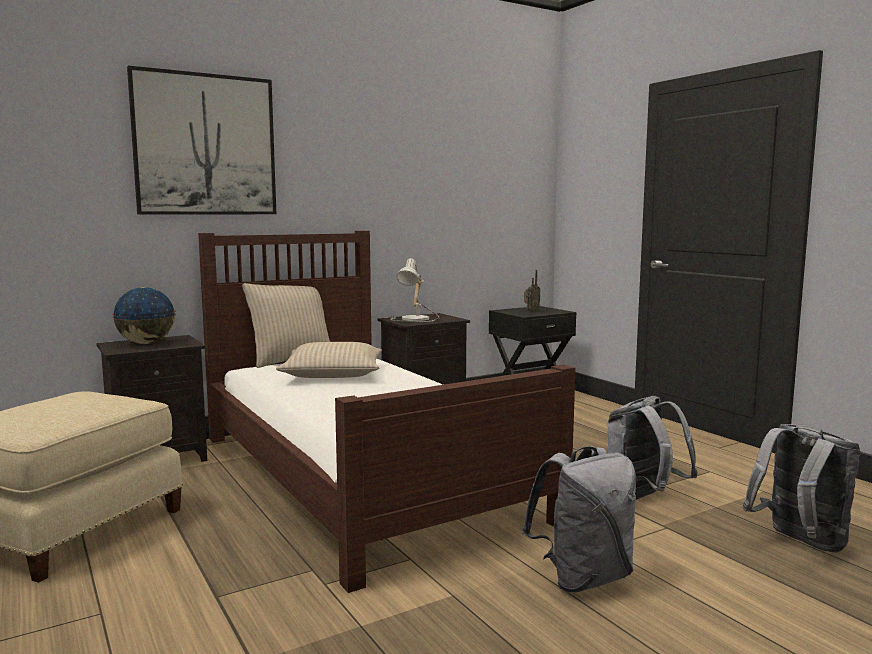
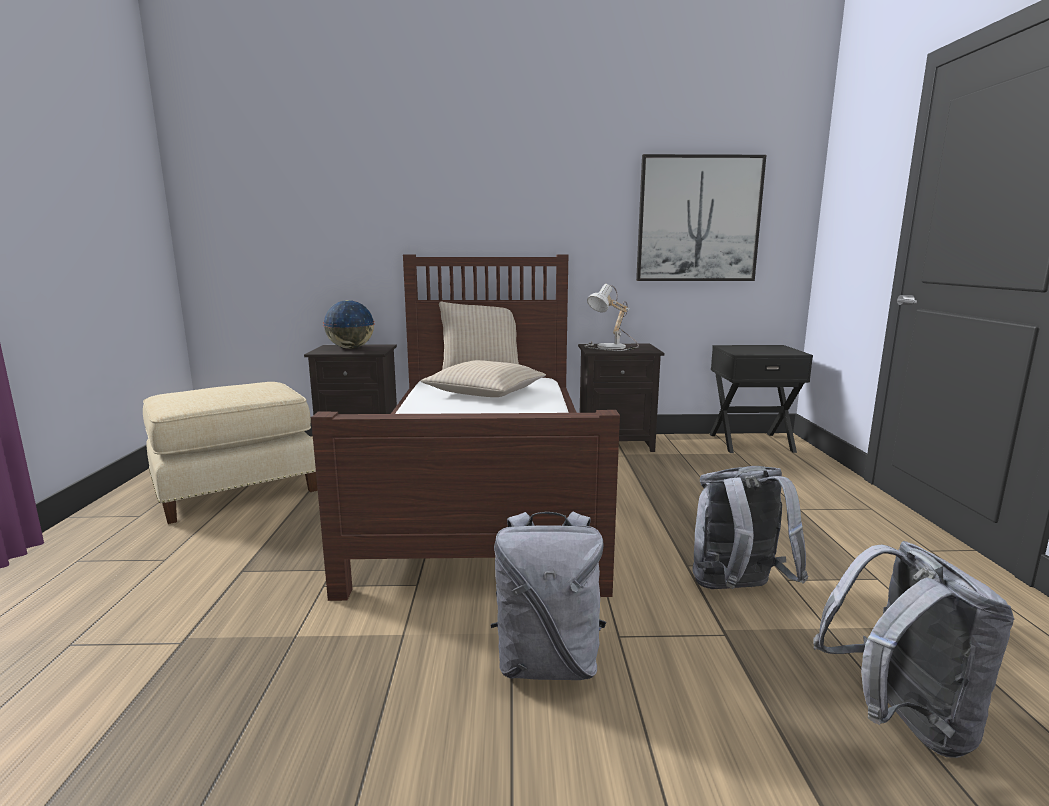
camera: 30 degrees right, 5 degrees up
(205, 145) = (412, 173): picture -> picture (698, 219)
(531, 311) = (756, 350): radio -> none

